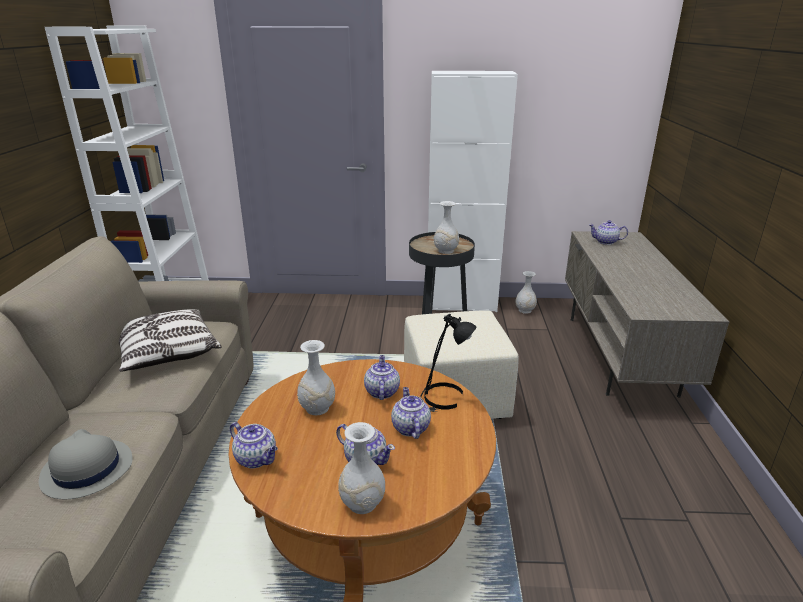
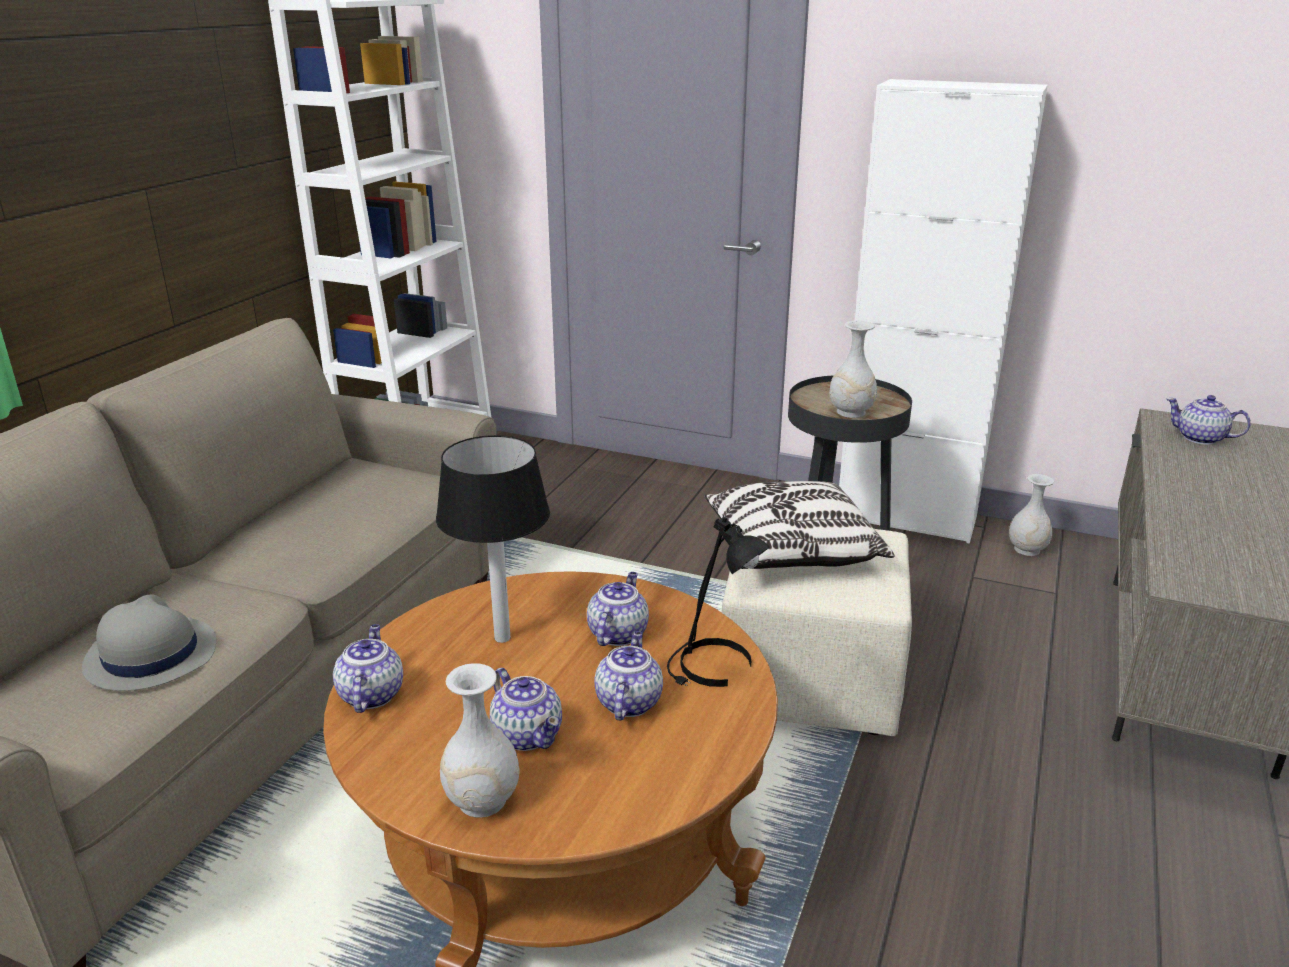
camera: 20 degrees right, 0 degrees up
(167, 353) = (342, 511): pillow -> pillow (791, 550)
(257, 459) = (370, 694): teapot -> teapot turned 150 degrees counterclockwise
(317, 408) = (501, 638): white vase -> table lamp

